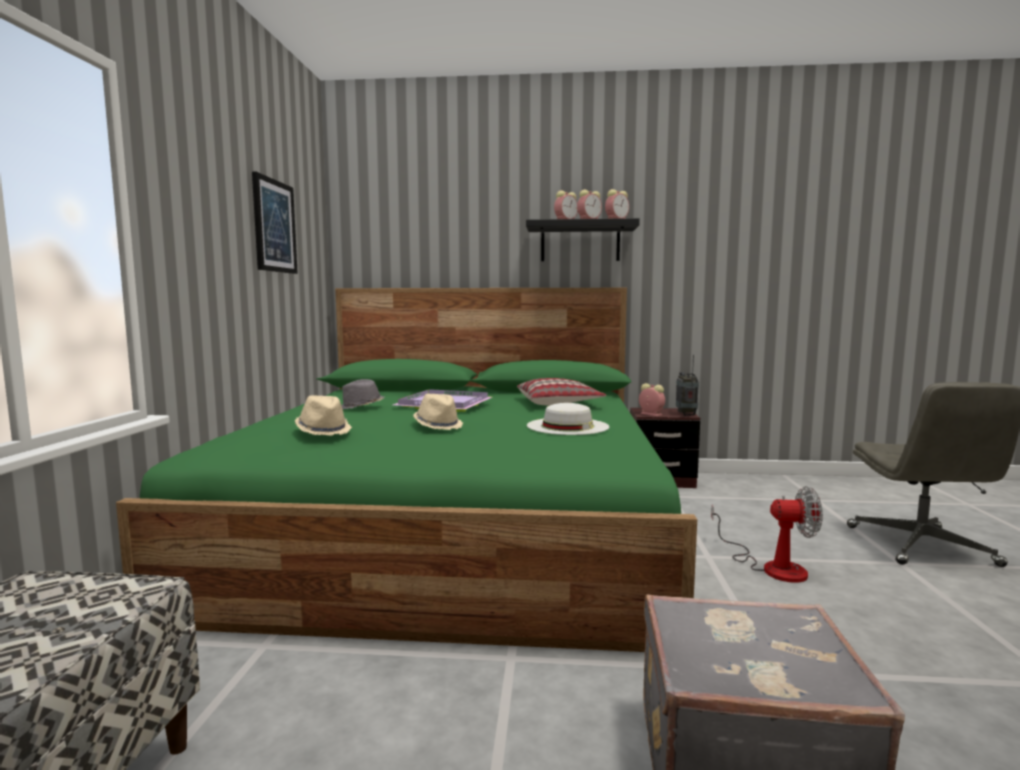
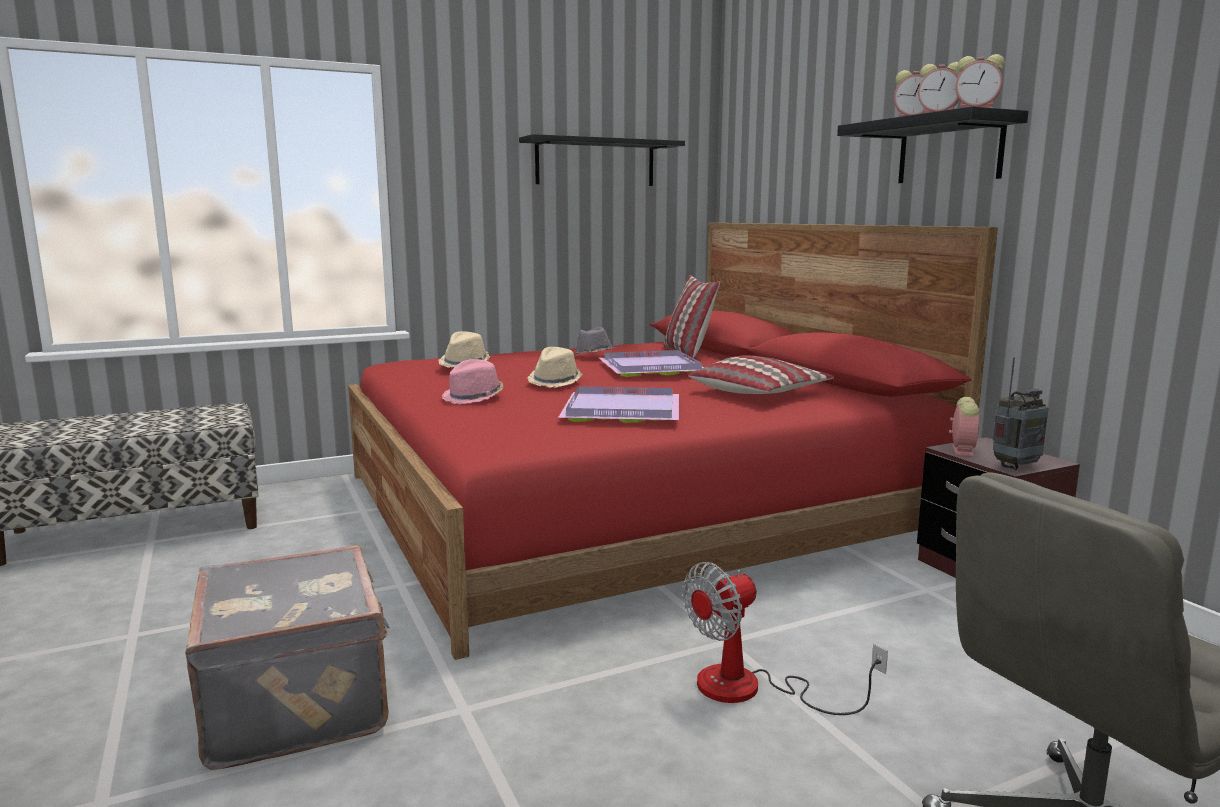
camera: 60 degrees right, 5 degrees up
(274, 226) = (595, 163): picture -> black shelf
(399, 394) = (687, 352): none -> pillow
(454, 526) = (627, 506): green bed -> red bed
(458, 448) = (474, 398): none -> pink hat
(567, 426) = (624, 410): white hat -> purple tray
(771, 566) = (751, 689): fan -> fan turned 75 degrees clockwise

